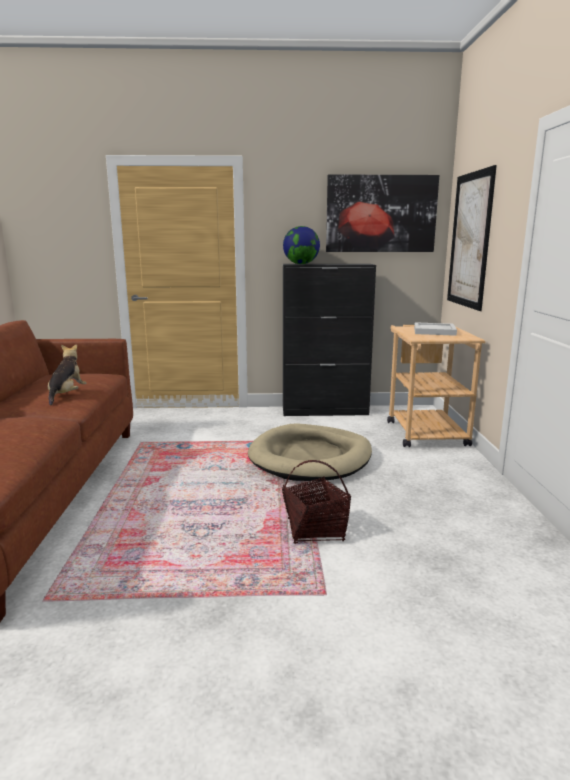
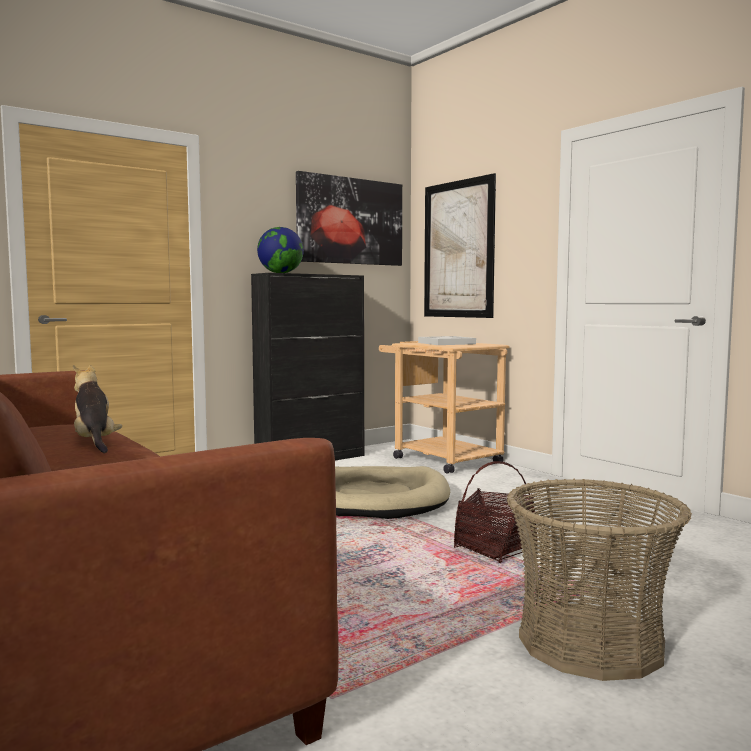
camera: 35 degrees left, 10 degrees down
(237, 637) = (591, 642): none -> basket

